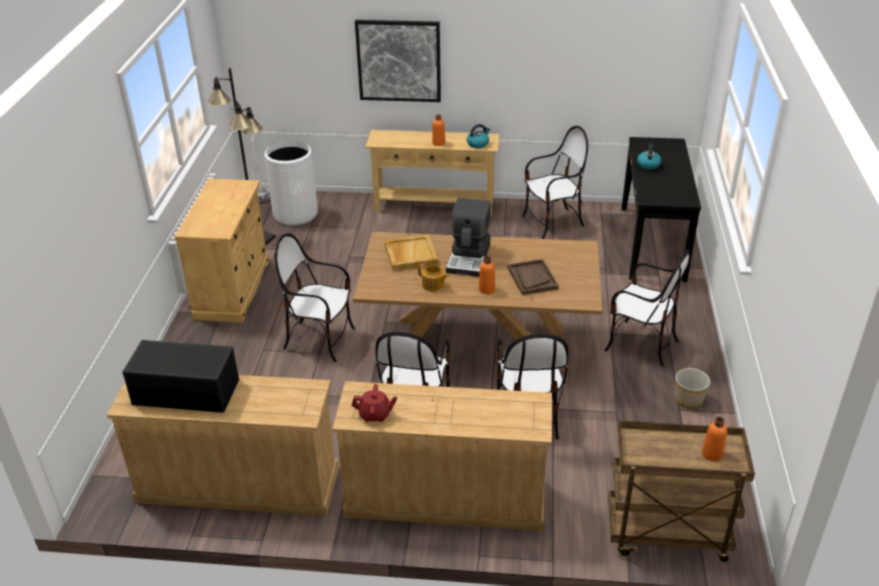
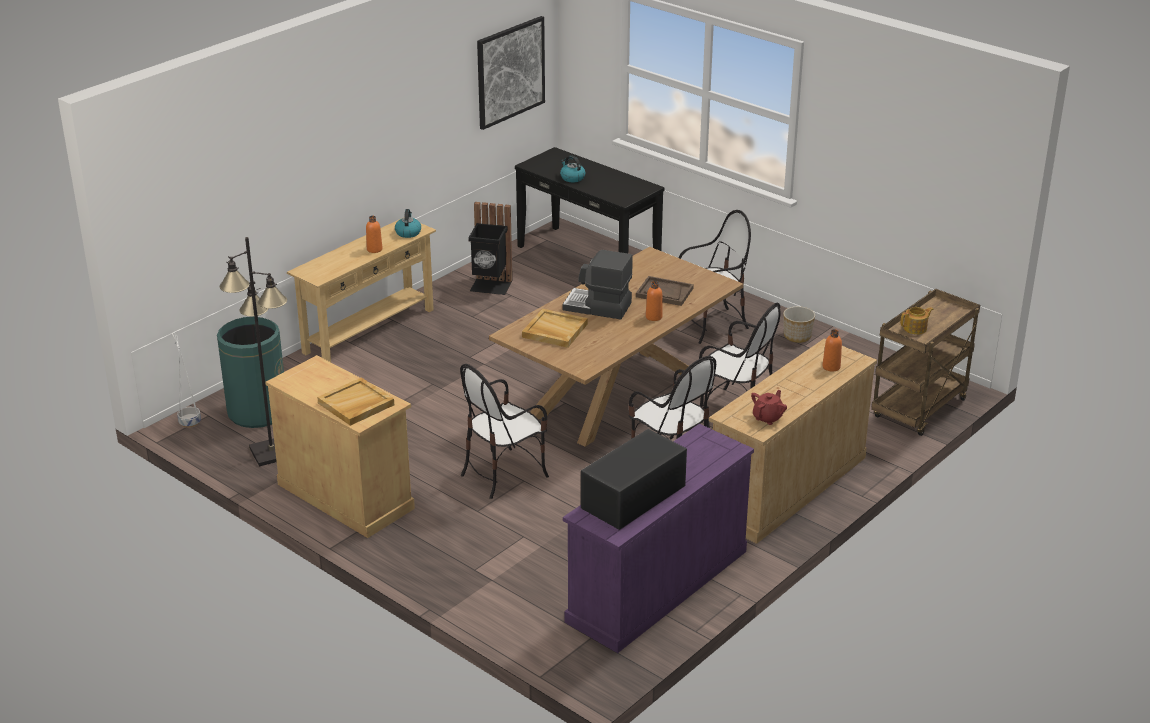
camera: 55 degrees left, 5 degrees down
(209, 220) = (356, 404): none -> beige tray
(237, 484) = (657, 586): beige dresser -> purple dresser
(295, 214) = (257, 412): white trash can -> green trash can
(399, 61) = (306, 174): picture -> picture (510, 72)
(433, 285) = (616, 337): teapot -> teapot (915, 328)
(469, 258) = (597, 307): coffee machine -> coffee machine turned 150 degrees clockwise
(553, 223) = (491, 286): chair -> black trash can
(712, 454) = (942, 313): orange bottle -> orange bottle (831, 367)

